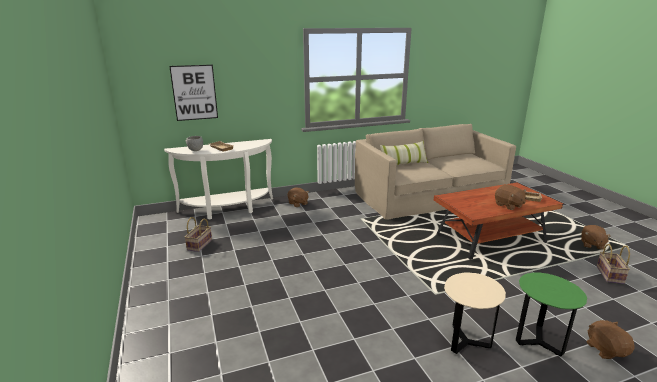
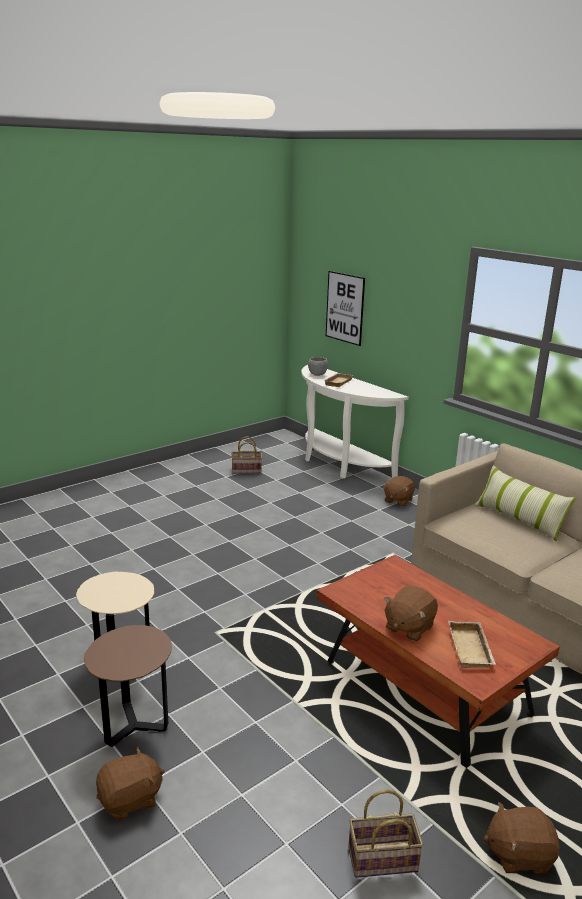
camera: 70 degrees right, 0 degrees up
(539, 342) = (133, 726): green side table -> brown side table

